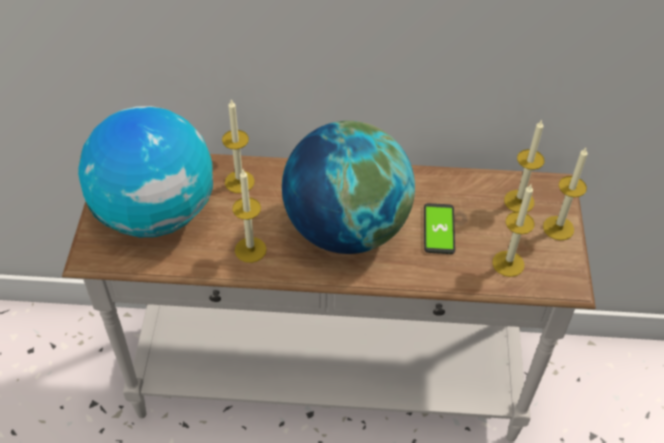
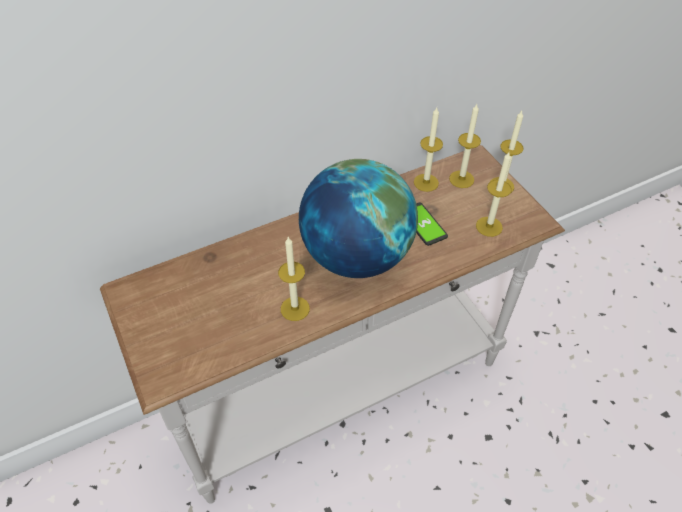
camera: 30 degrees left, 0 degrees up
(155, 213) = (192, 318): globe -> none
(239, 182) = (244, 259): candle -> candle (426, 182)

